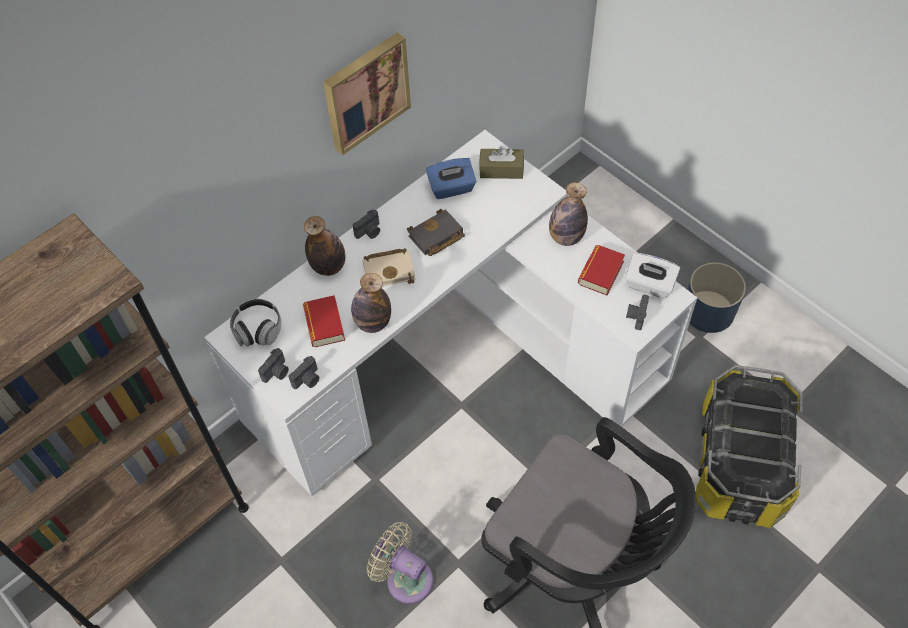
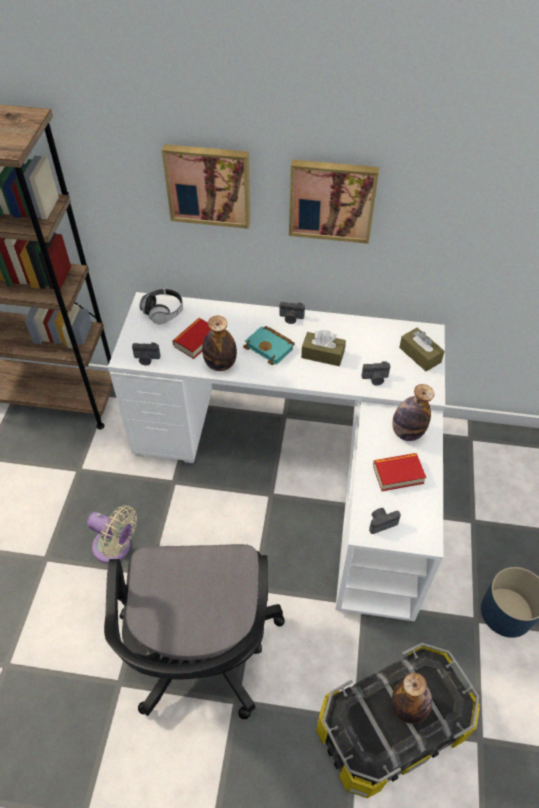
camera: 50 degrees right, 5 degrees down
(251, 165) = (209, 184): none -> picture
(277, 372) = (139, 341): camera -> camera (375, 379)
(328, 266) = (243, 315): bottle -> bottle (408, 707)
(390, 270) = (271, 347): beige book -> turquoise book
(405, 577) = (115, 547): beige fan -> beige fan turned 120 degrees clockwise
(436, 237) = (322, 354): black book -> brown tissue box
(451, 188) = (373, 338): blue tissue box -> none
(649, 285) = (420, 514): white tissue box -> none

